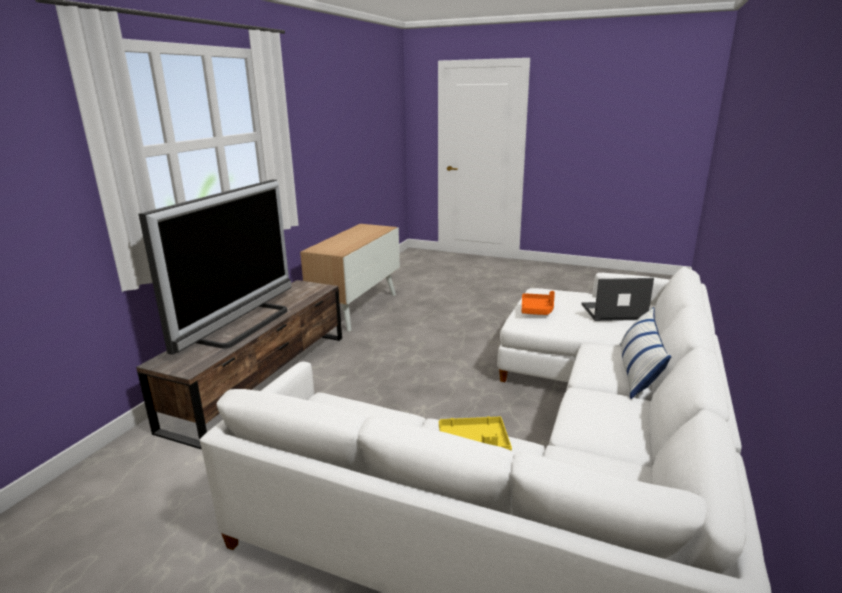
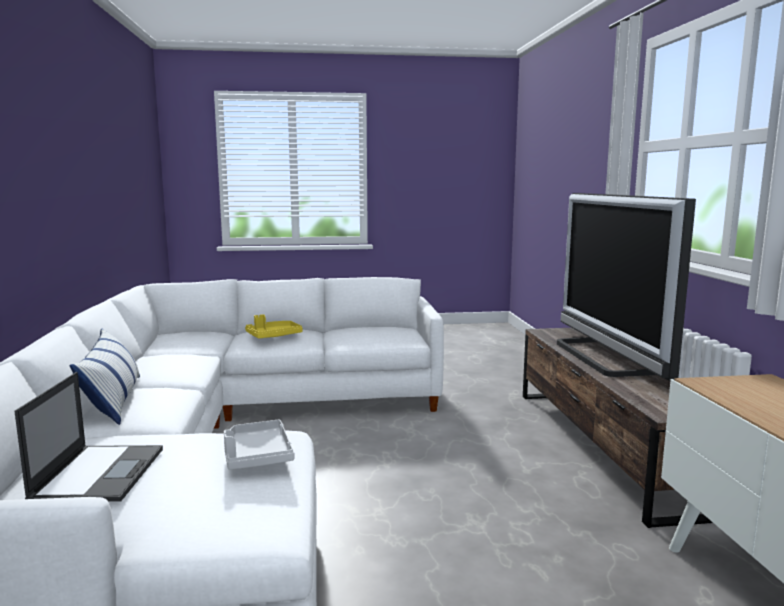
camera: 150 degrees right, 10 degrees down
(537, 310) = (257, 456): orange tray -> grey tray
(612, 312) = (100, 473): laptop -> laptop turned 60 degrees counterclockwise

